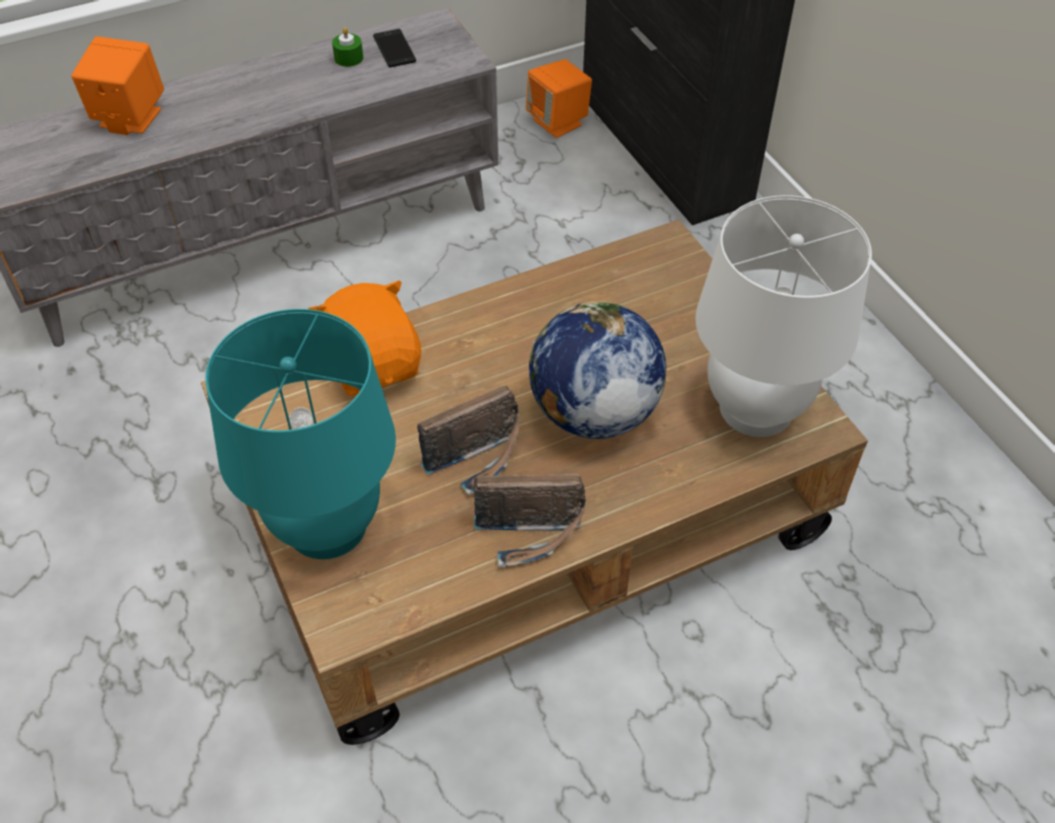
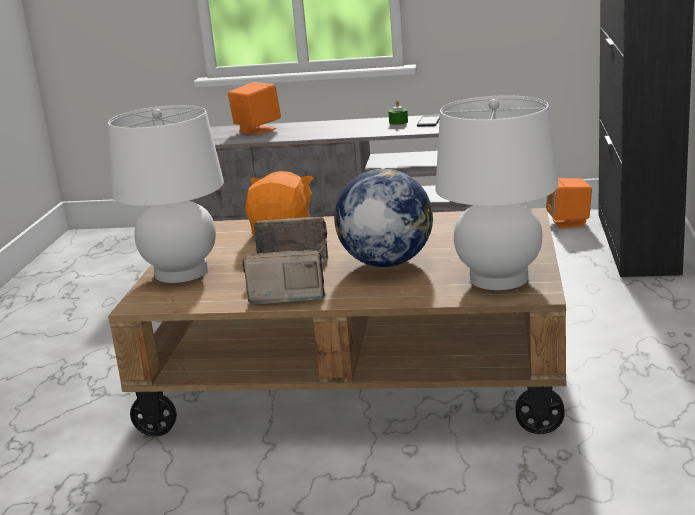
camera: 35 degrees right, 30 degrees down
(327, 525) = (181, 272): turquoise table lamp -> white table lamp
(531, 535) = (285, 296): radio -> radio turned 150 degrees clockwise

